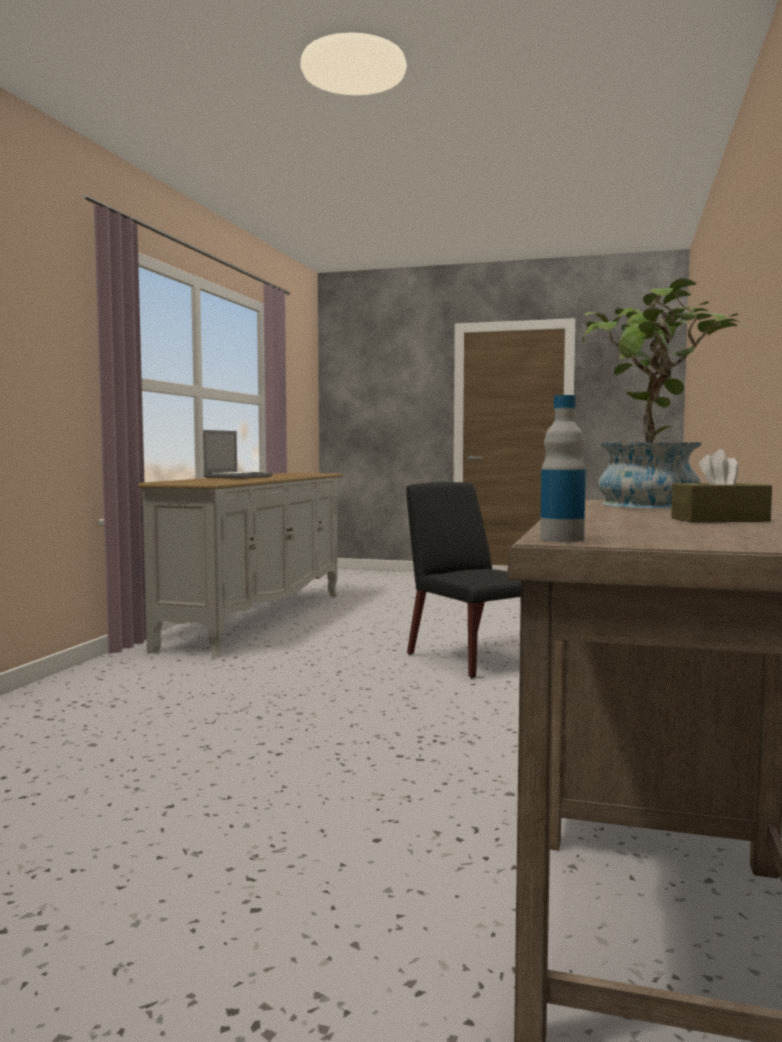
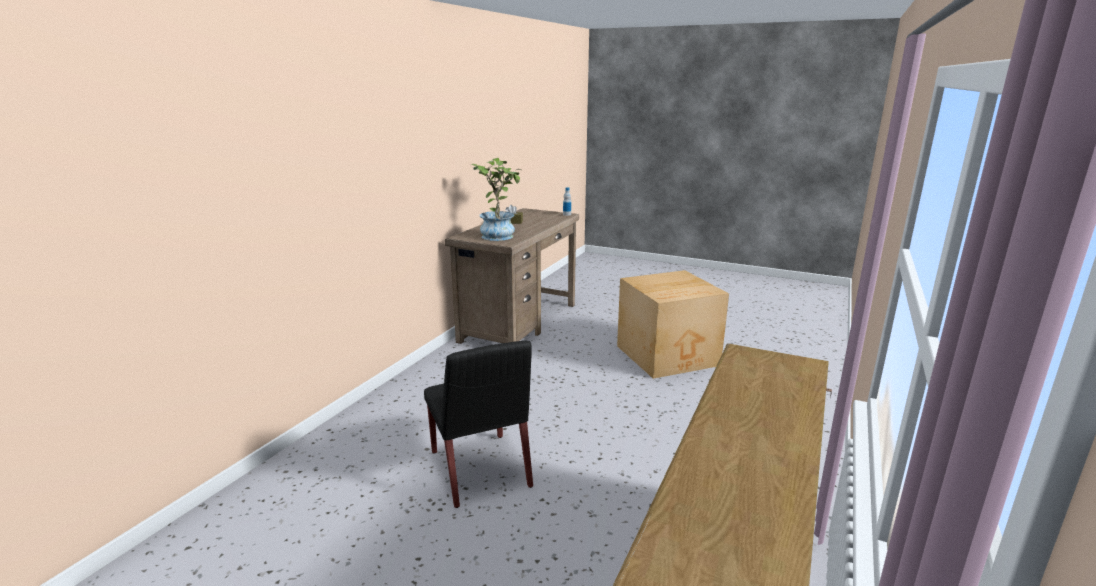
camera: 170 degrees left, 15 degrees up
(167, 805) = (668, 356): none -> cardboard box
(238, 477) = (770, 441): laptop -> none

